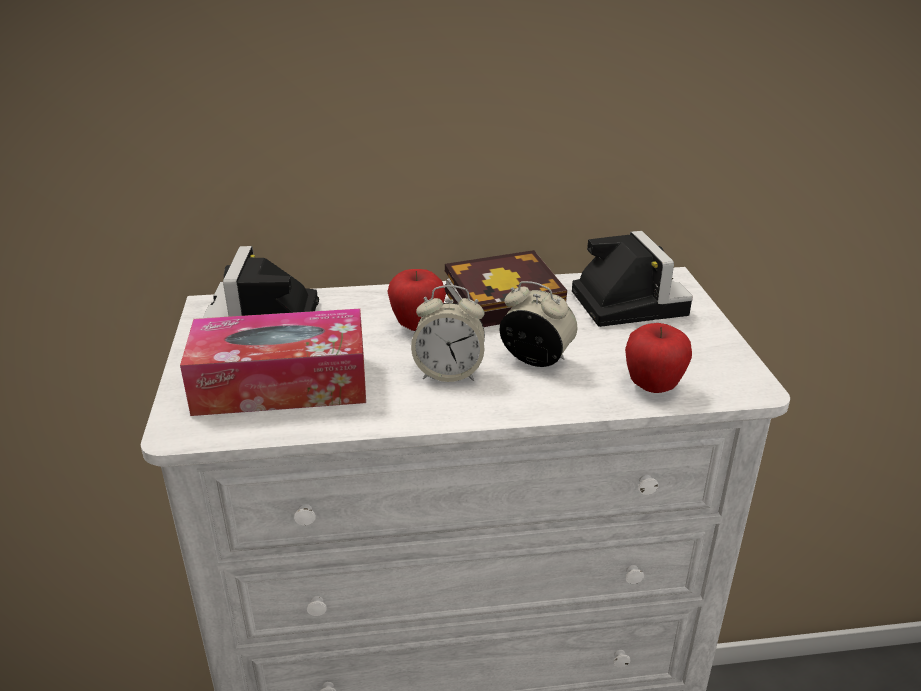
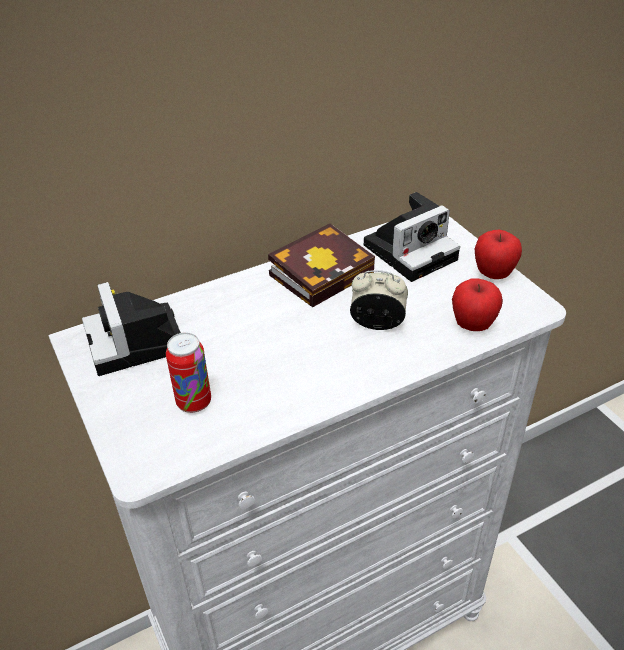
camera: 20 degrees left, 10 degrees up
(281, 384) = (194, 402): tissue box -> can
(417, 326) = (268, 316): apple -> apple (493, 274)
(449, 373) = (320, 354): alarm clock -> none
(625, 301) = (411, 250): camera -> camera turned 90 degrees clockwise

